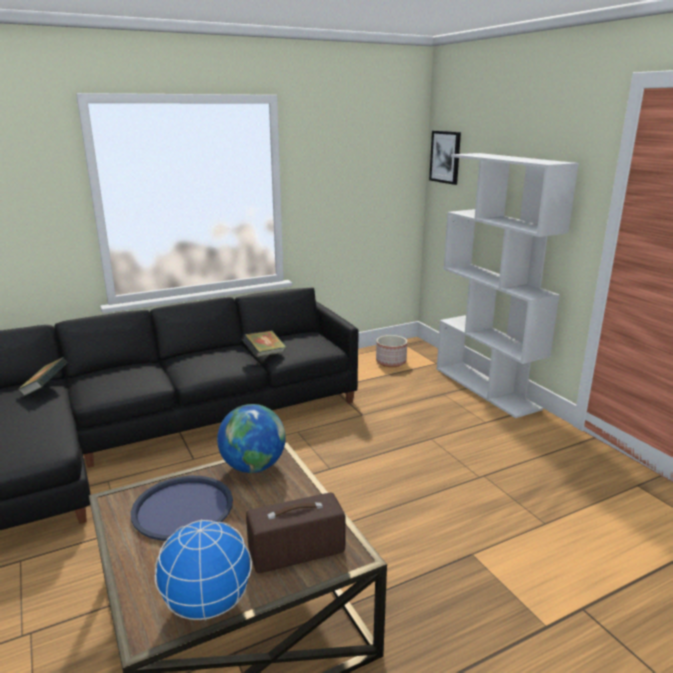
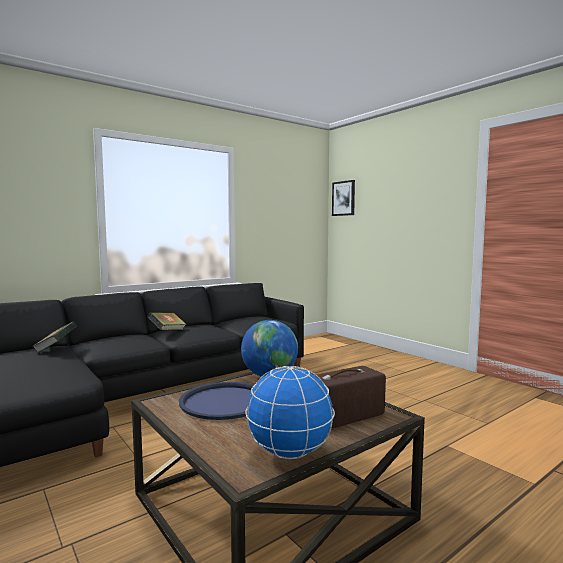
camera: 10 degrees left, 15 degrees down
(264, 355) = (235, 325): book -> book (167, 331)
(391, 362) = (316, 345): planter -> none
(486, 388) = (394, 355): white bookcase -> none

